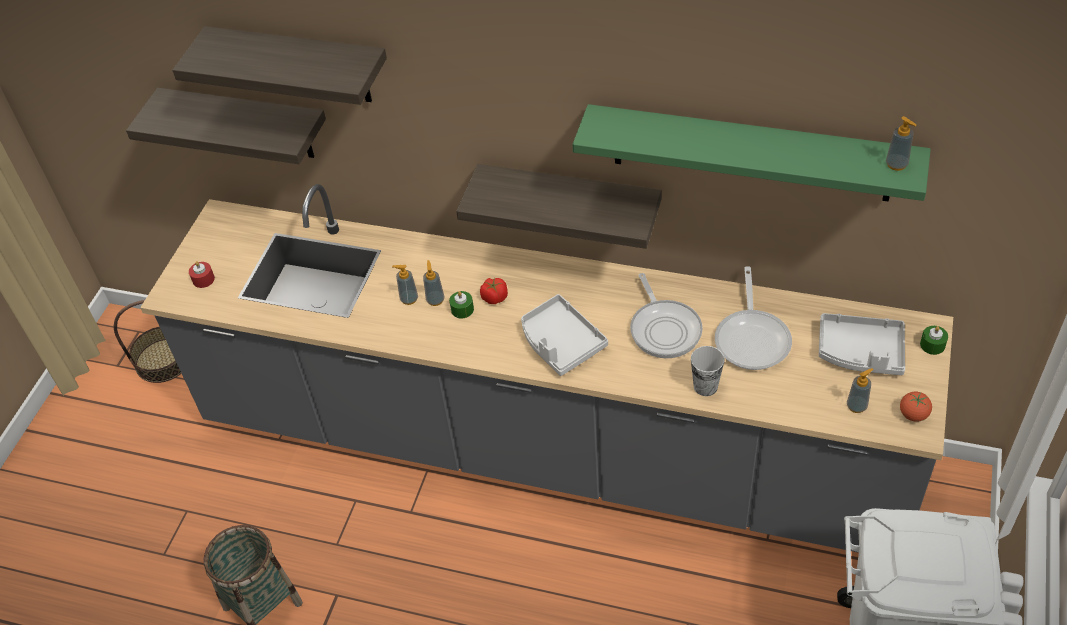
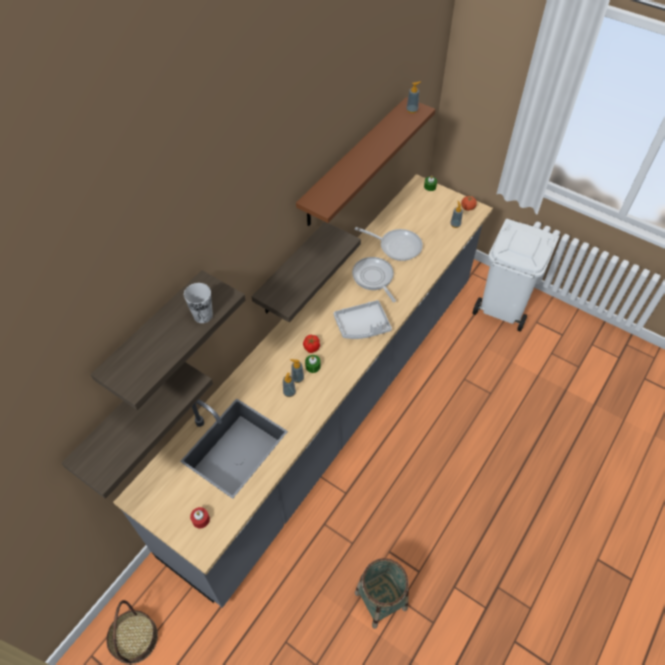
camera: 75 degrees left, 5 degrees up
(664, 329) = (374, 278): frying pan -> frying pan turned 120 degrees counterclockwise
(705, 386) = (420, 274): cup -> cup (203, 315)
(751, 153) = (354, 163): green shelf -> brown shelf
(860, 352) = (423, 211): grey tray -> none

